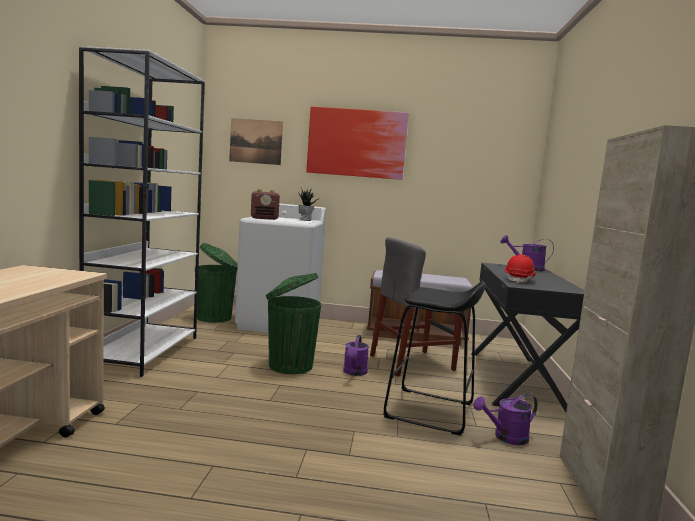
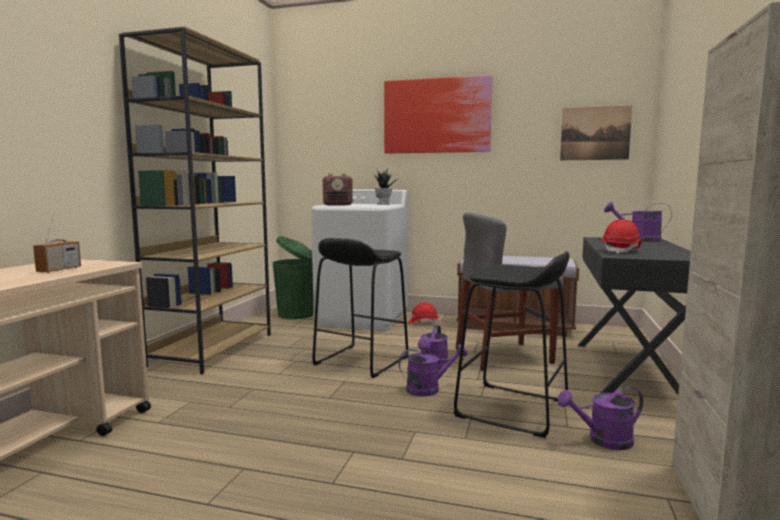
camera: 10 degrees right, 0 degrees up
(33, 280) = (59, 270): none -> radio
(143, 351) = (213, 349): white bookcase -> brown bookcase
(256, 141) = (330, 125): picture -> picture (595, 133)
(289, 365) = (361, 361): green trash can -> black stool
(335, 329) = (422, 323): none -> red hard hat
(356, 392) = (429, 389): none -> purple watering can

